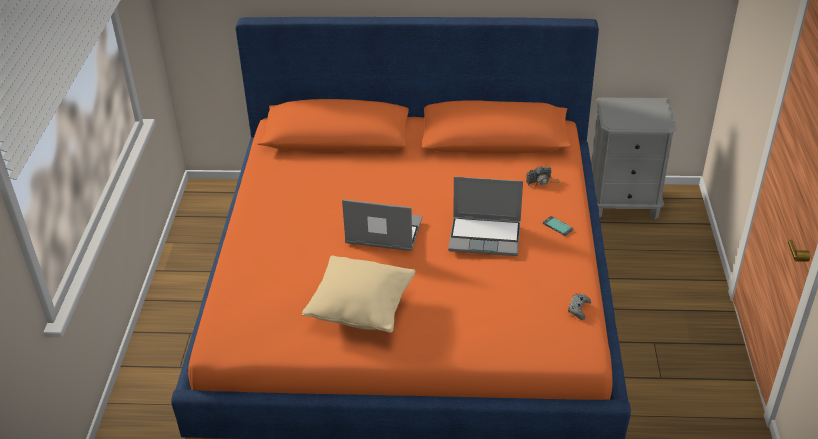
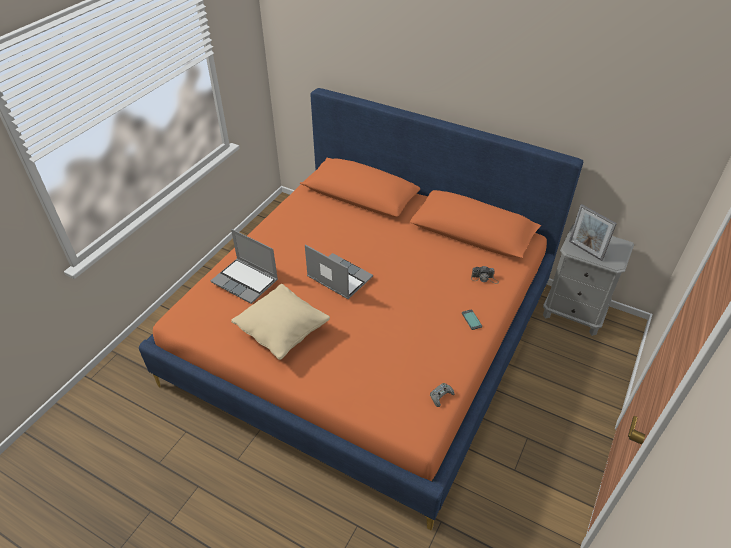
camera: 25 degrees right, 5 degrees up
(486, 236) = (410, 308): laptop -> laptop (246, 281)
(627, 120) = (585, 250): none -> picture frame

